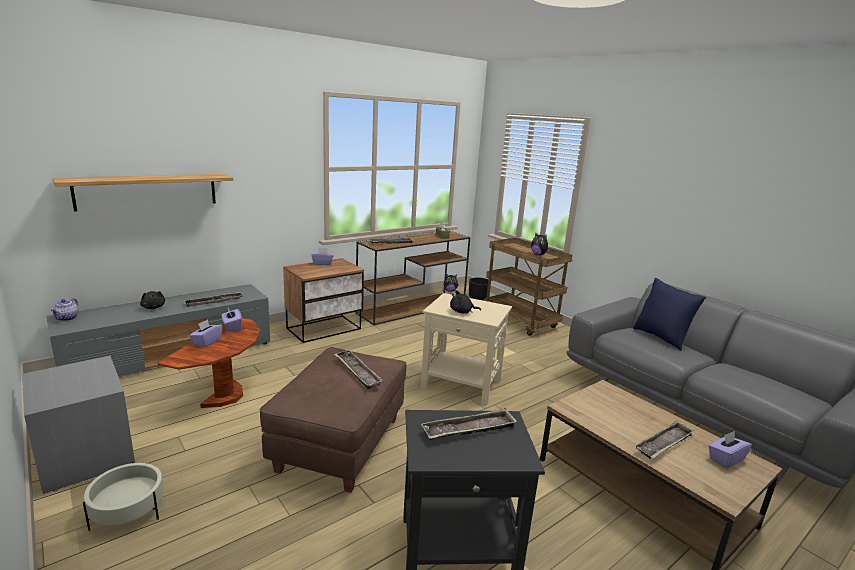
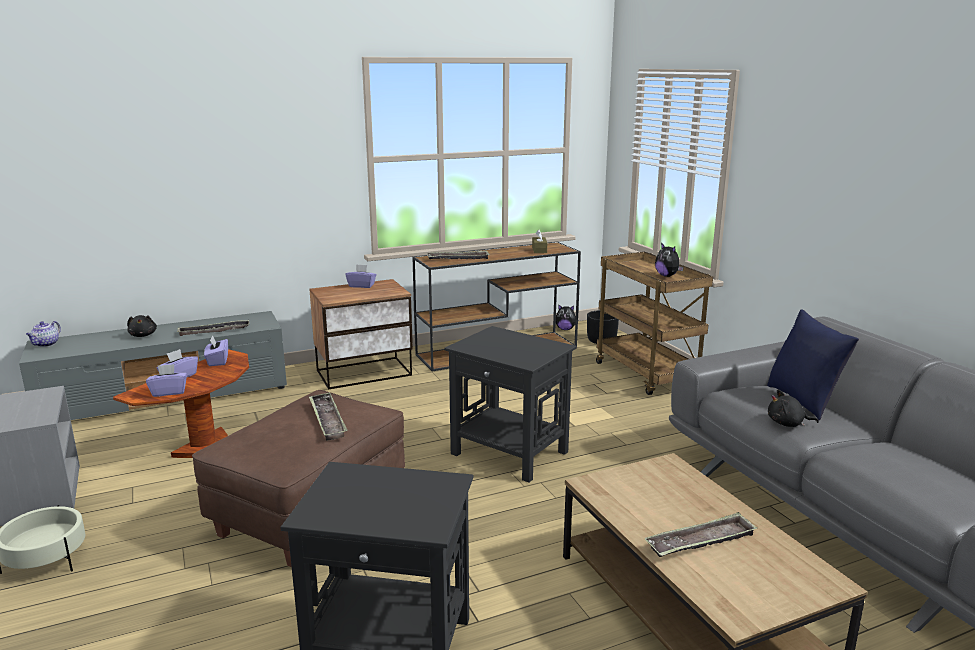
camera: 15 degrees right, 0 degrees up
(148, 191) = (139, 193): shelf -> none
(462, 312) = (497, 351): black plush toy -> black plush toy (787, 424)
(462, 384) = (510, 453): beige side table -> black side table
(469, 429) = (389, 489): tray -> none
(725, 459) = (782, 570): purple tissue box -> purple tissue box (169, 392)

